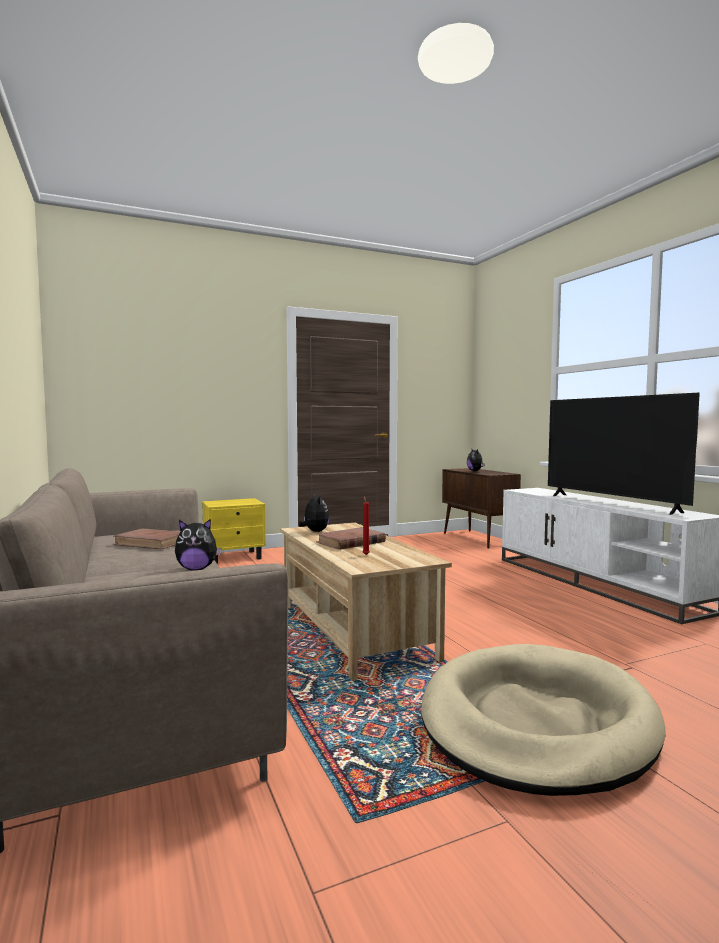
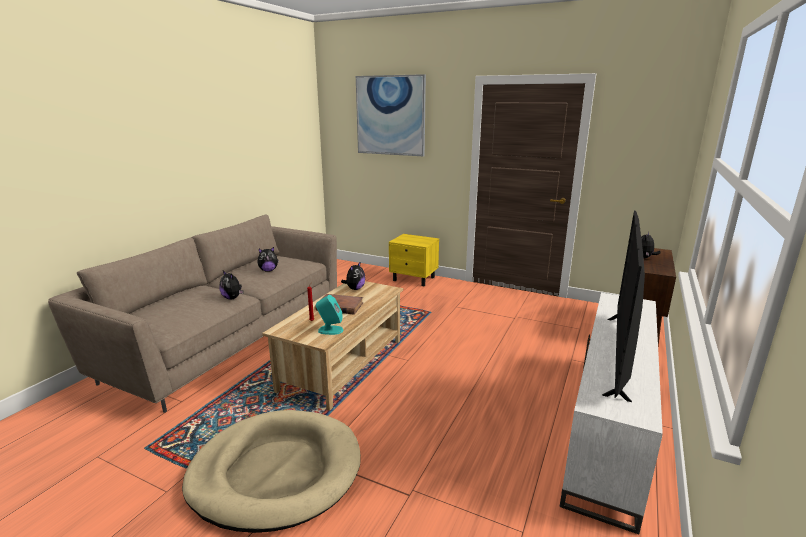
camera: 50 degrees right, 15 degrees up
(151, 543) = (268, 270): brown book -> plush toy
(176, 344) = (390, 115): none -> picture
(406, 553) = (330, 330): none -> turquoise speaker

